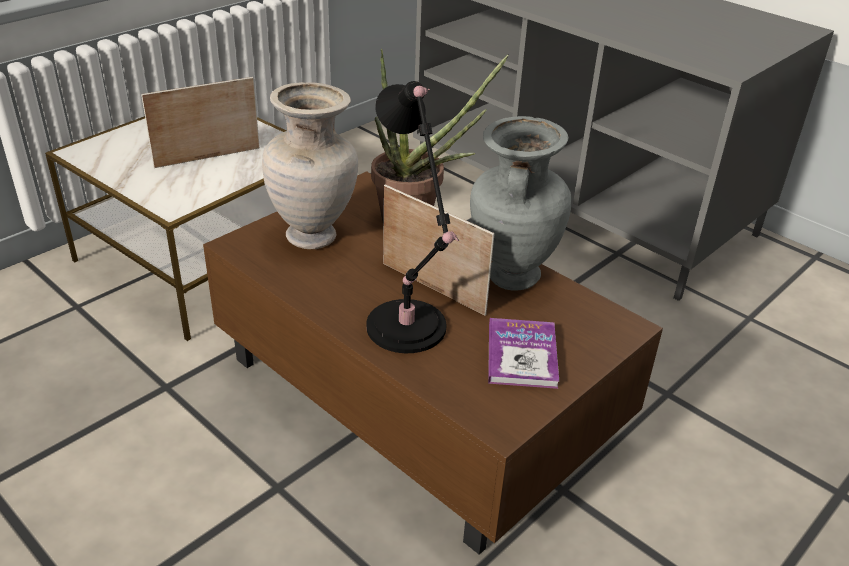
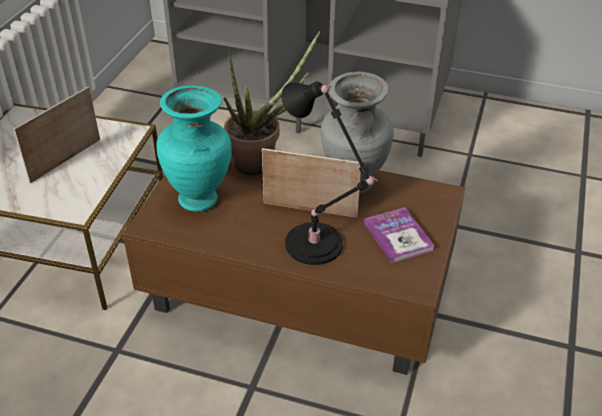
camera: 25 degrees left, 5 degrees up
(314, 237) = (200, 200): beige vase -> turquoise vase

